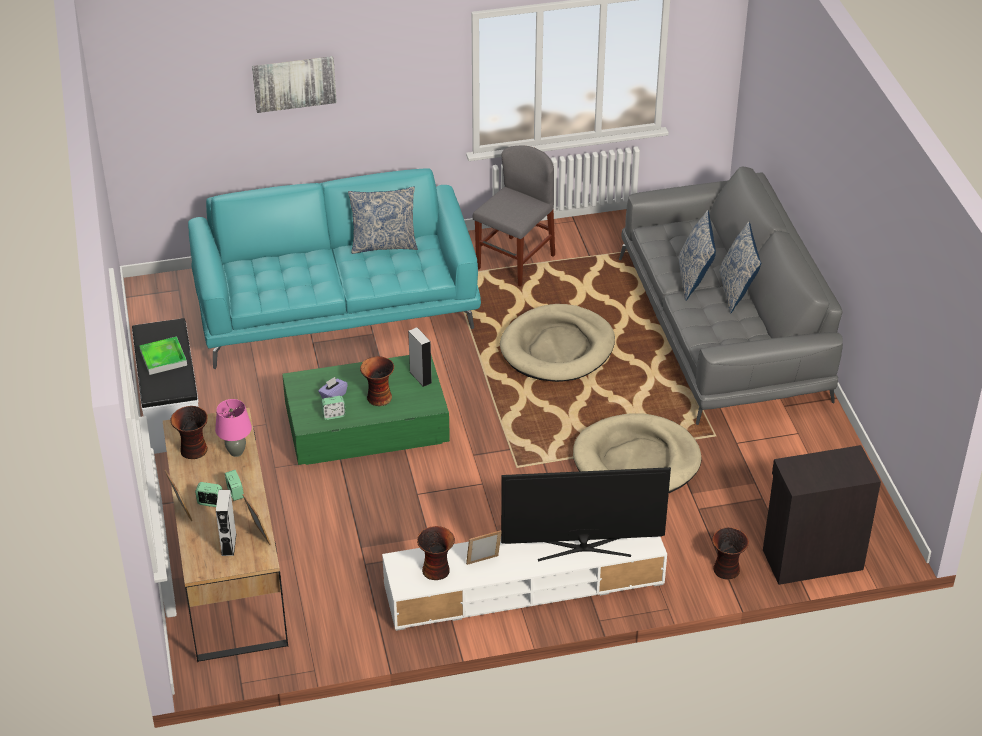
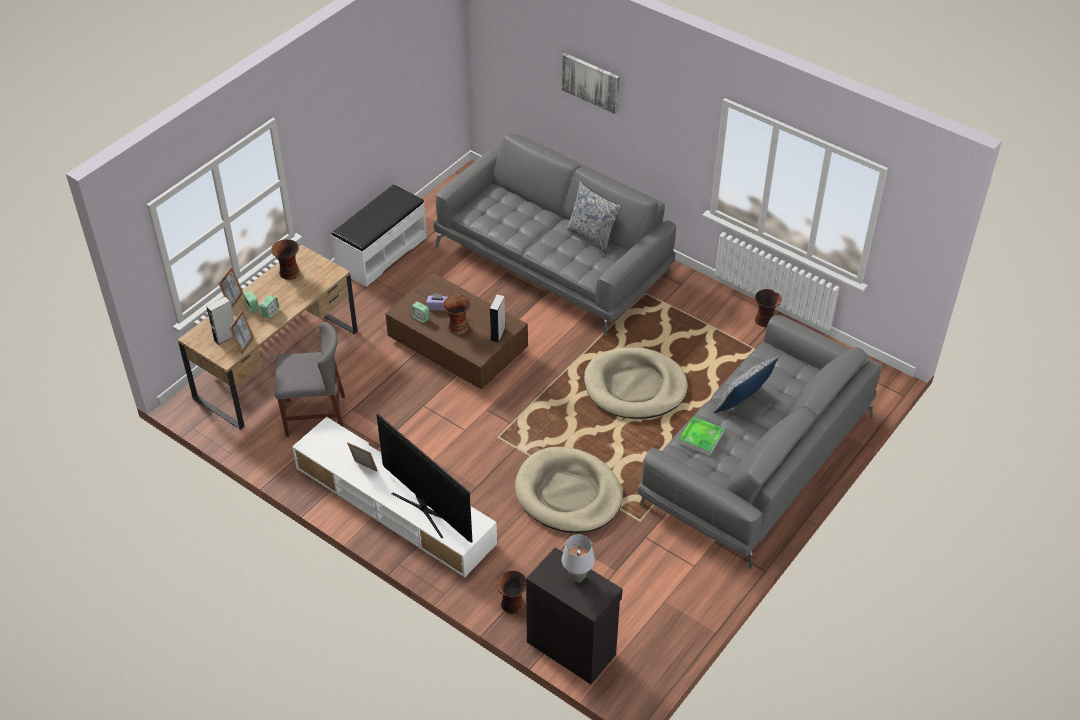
camera: 50 degrees right, 5 degrees up
(163, 358) = (378, 214): tray -> tray (701, 438)
(236, 452) = (305, 291): pink table lamp -> none
(337, 305) = (554, 260): turquoise sofa -> grey sofa
(367, 427) = (458, 345): green coffee table -> brown coffee table
(437, 570) = (336, 450): vase -> vase (765, 320)
(515, 262) = (696, 313): grey chair -> grey chair (315, 416)
(736, 291) = (757, 434): pillow -> none
(822, 464) = (577, 577): none -> grey table lamp

